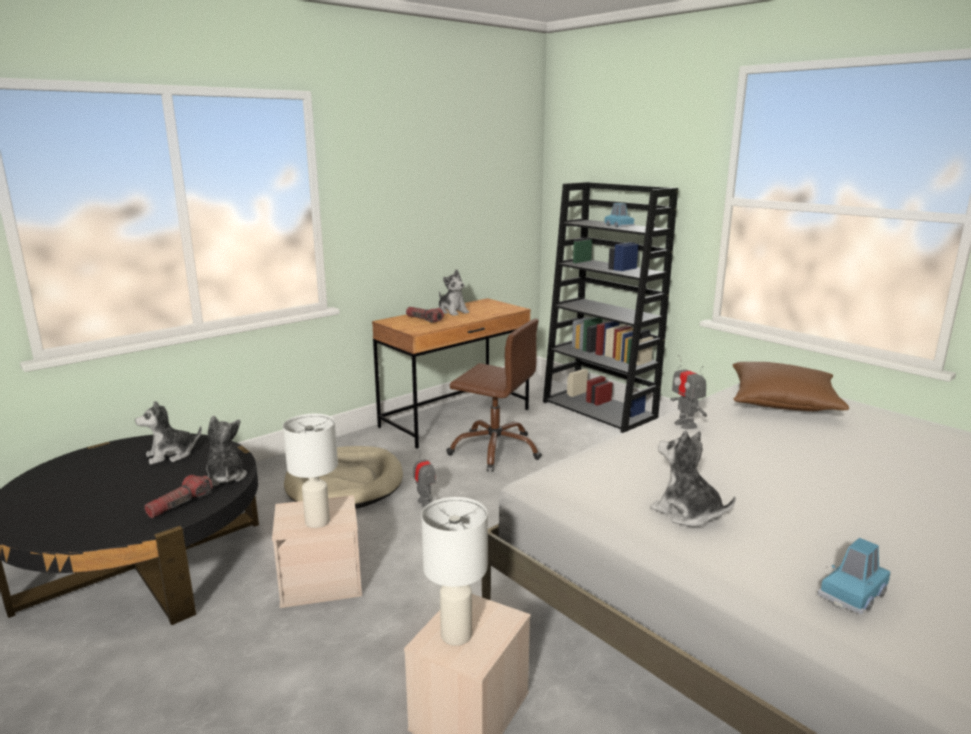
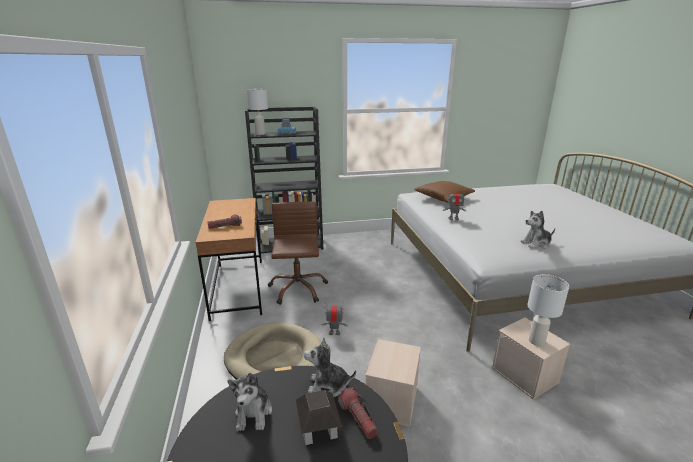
camera: 60 degrees left, 5 degrees up
(157, 488) = (318, 429): none -> toy house
(316, 521) = (403, 361): white table lamp -> white table lamp (260, 134)
(452, 311) = (222, 215): plush toy -> none
(495, 450) = (297, 289): brown office chair -> brown office chair turned 60 degrees counterclockwise
(853, 593) = (597, 239): blue toy car -> none

